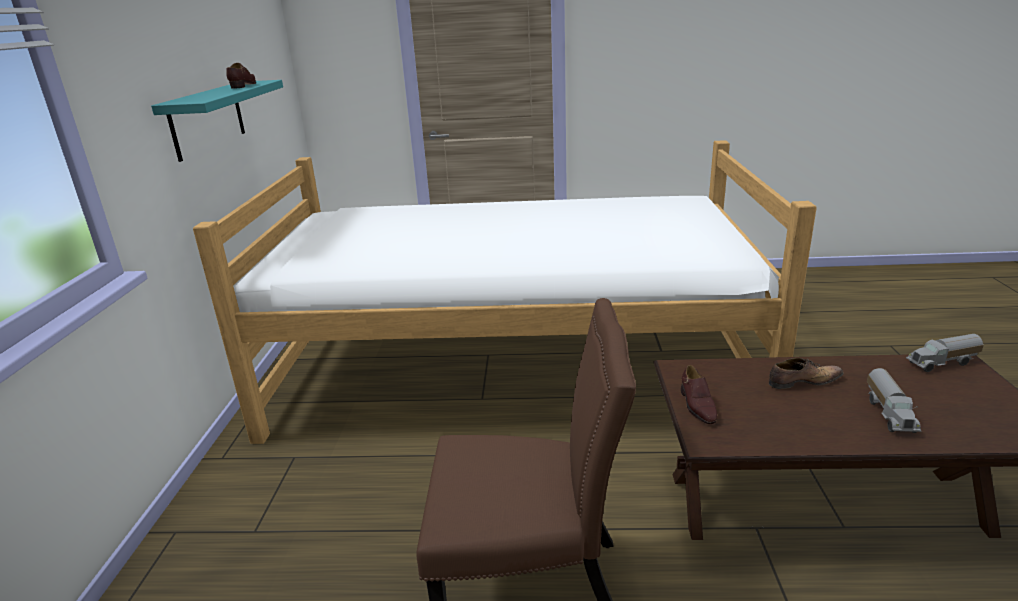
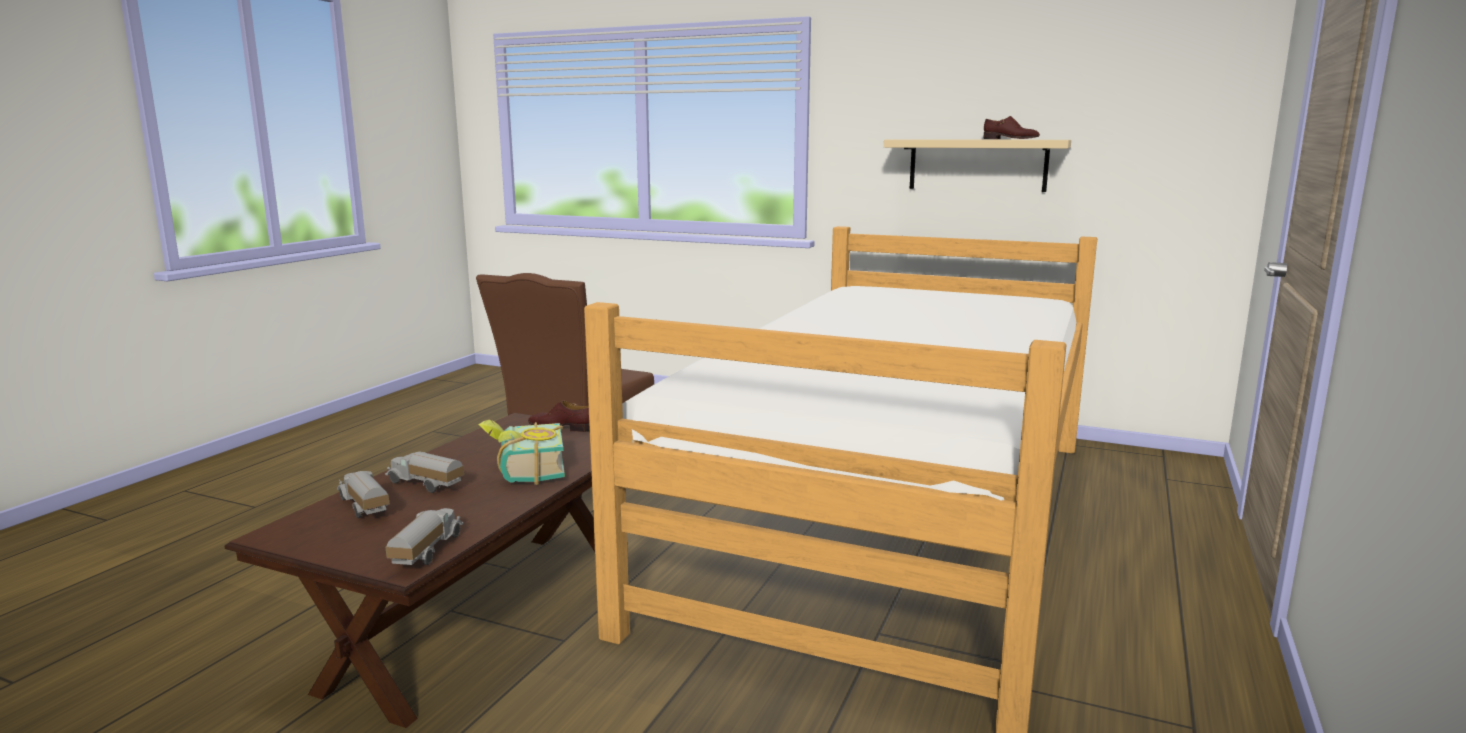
camera: 110 degrees right, 10 degrees down
(208, 119) = (977, 165): turquoise shelf -> beige shelf
(802, 382) = (523, 472): shoe -> book
(959, 420) = (363, 508): none -> toy truck

